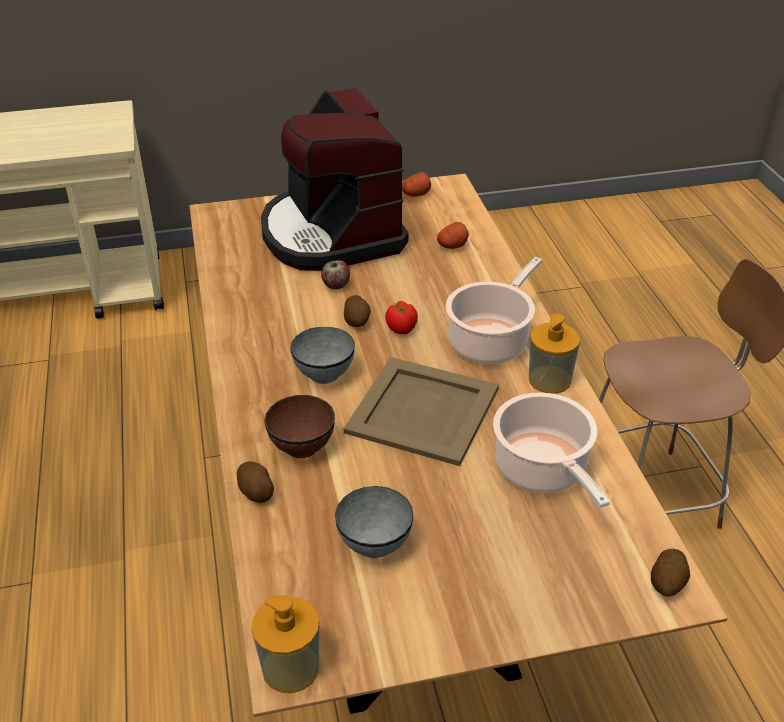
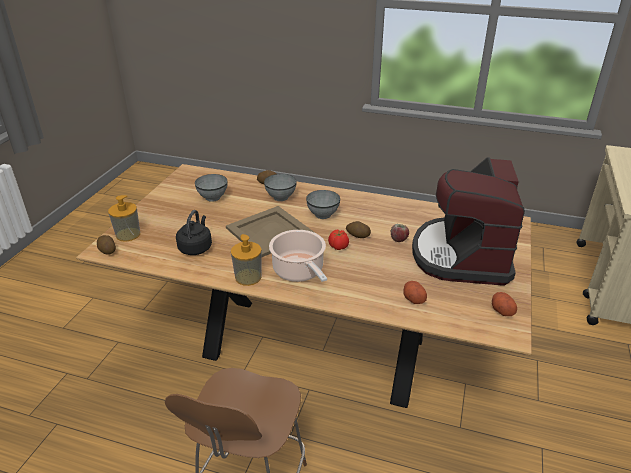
camera: 120 degrees right, 5 degrees down
(290, 667) = (188, 171): soap dispenser -> soap dispenser (128, 234)
(302, 446) = (281, 197): brown bowl -> grey bowl
(331, 233) = (462, 255): coffee machine -> coffee machine turned 90 degrees counterclockwise
(543, 471) = (196, 247): cooking pot -> black kettle

